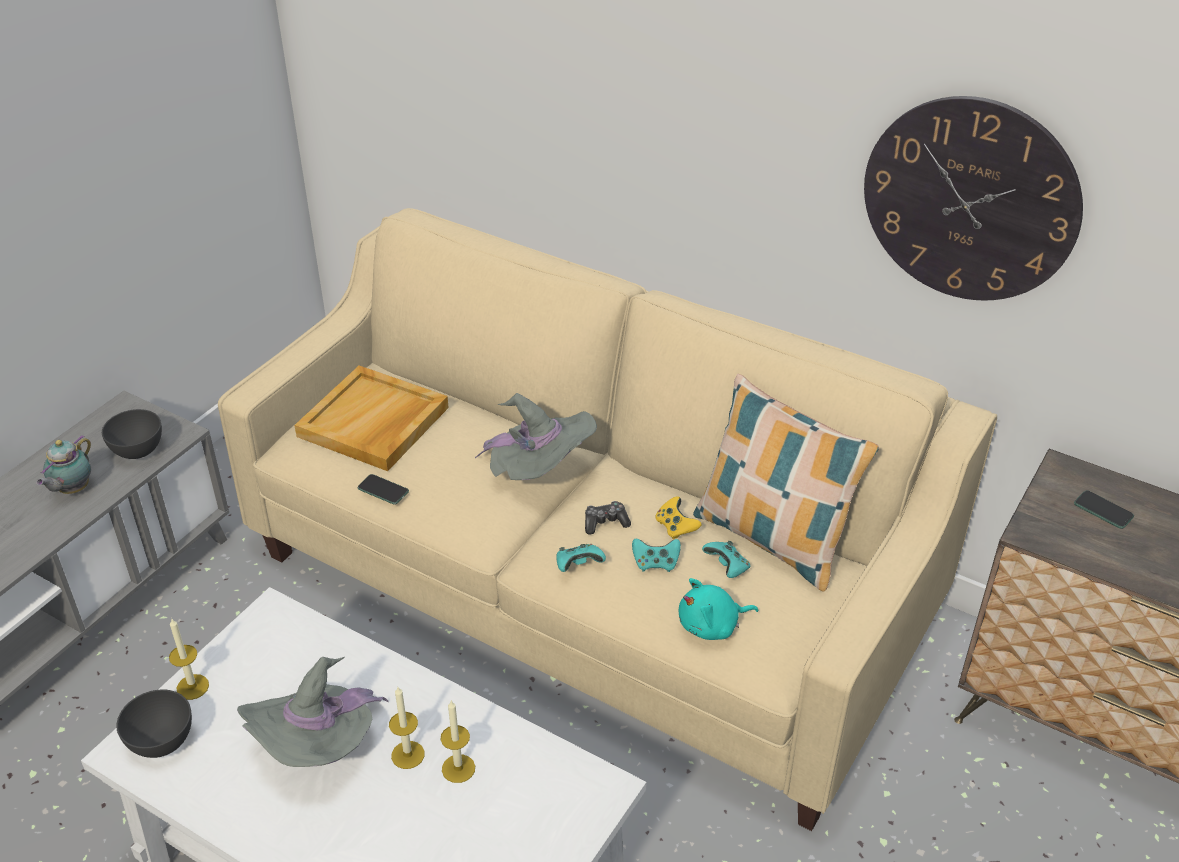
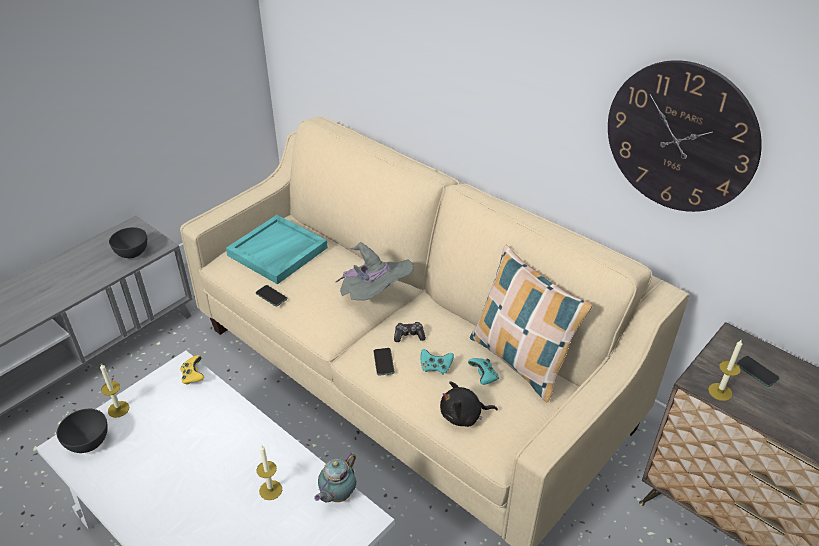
camera: 10 degrees right, 0 degrees up
(72, 490) = (86, 273): teapot -> teapot (337, 495)
(318, 748) = (185, 462): grey hat -> none
(373, 423) = (277, 252): beige tray -> turquoise tray
(408, 755) = (240, 475): candle -> candle (720, 392)
(578, 565) = (383, 362): turquoise game controller -> phone
(676, 527) = (455, 344): yellow game controller -> yellow game controller (193, 376)
(712, 625) = (463, 416): turquoise plush toy -> black plush toy

